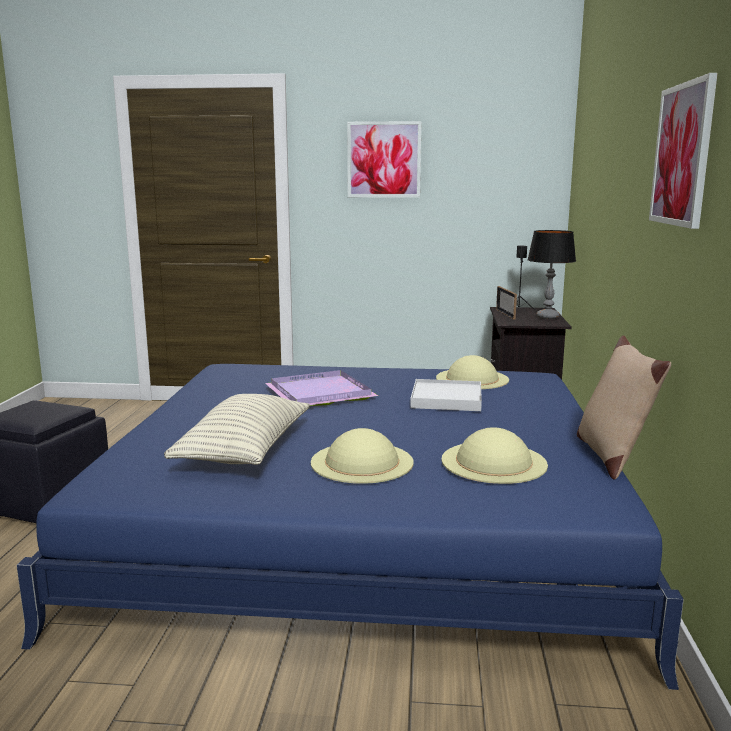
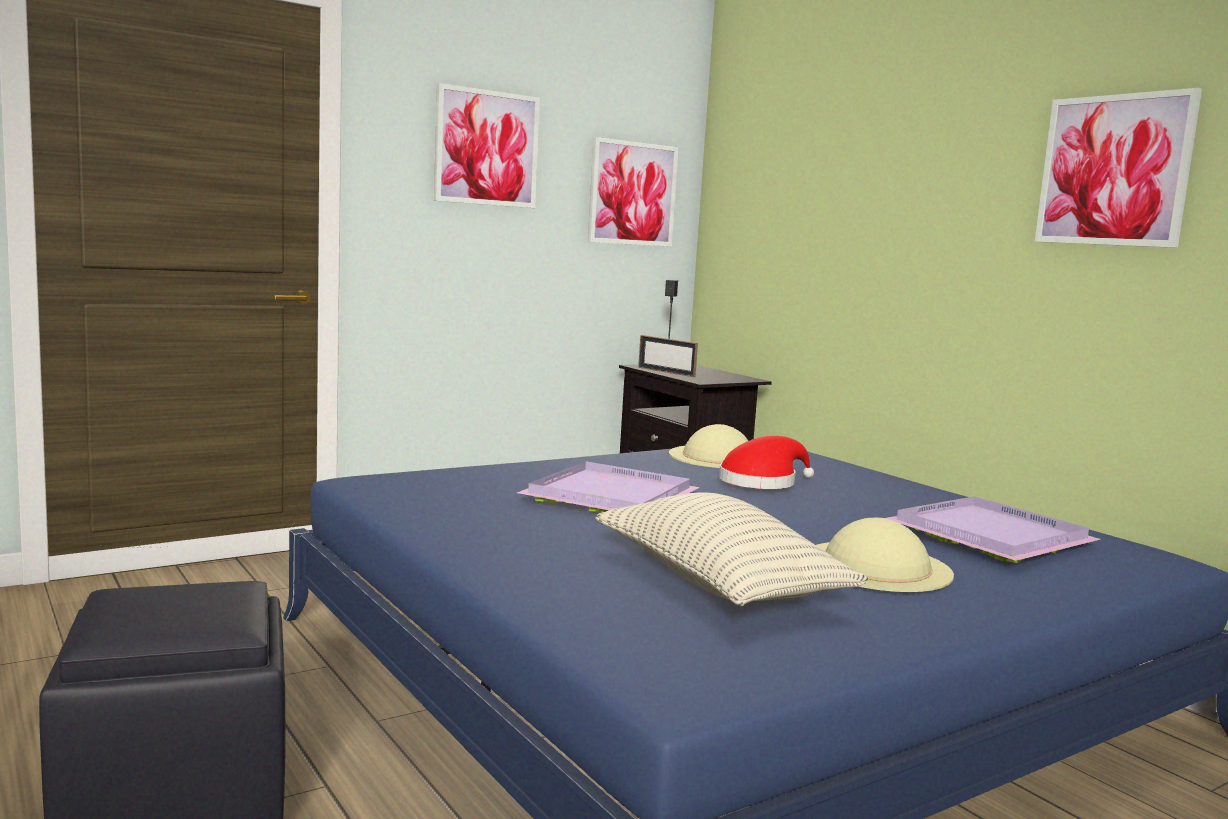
camera: 40 degrees left, 5 degrees down
(446, 399) = (762, 482): white tray -> red hat
(494, 462) = (990, 536): beige hat -> purple tray
(504, 181) = (632, 193): none -> picture
(547, 317) = (717, 373): table lamp -> none
(611, 456) = (1040, 512): beige pillow -> none

